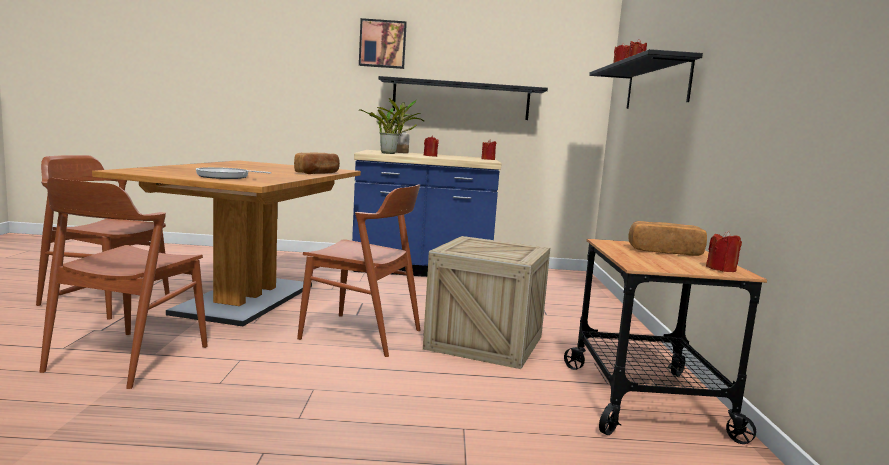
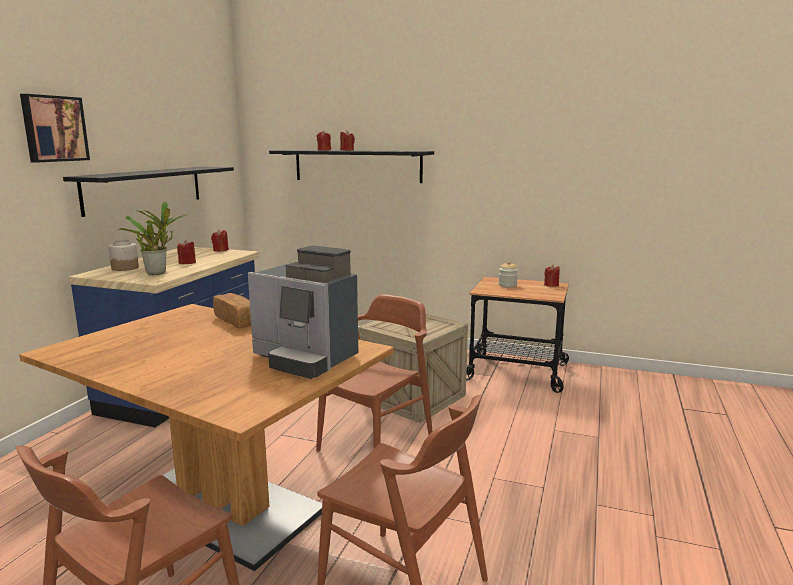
camera: 70 degrees left, 5 degrees up
(226, 177) = (305, 359): frying pan -> coffee machine
(664, 251) = (507, 285): bread -> jar

